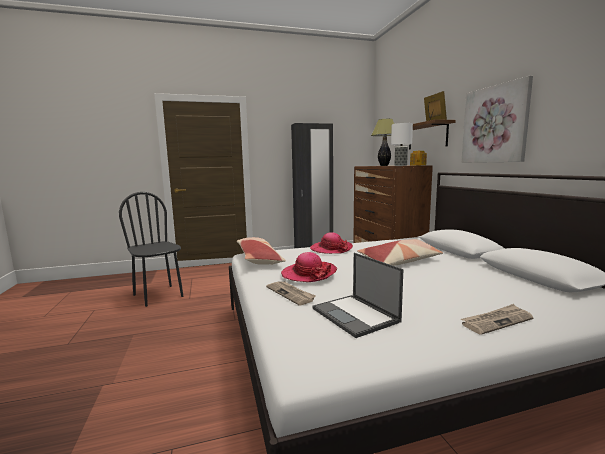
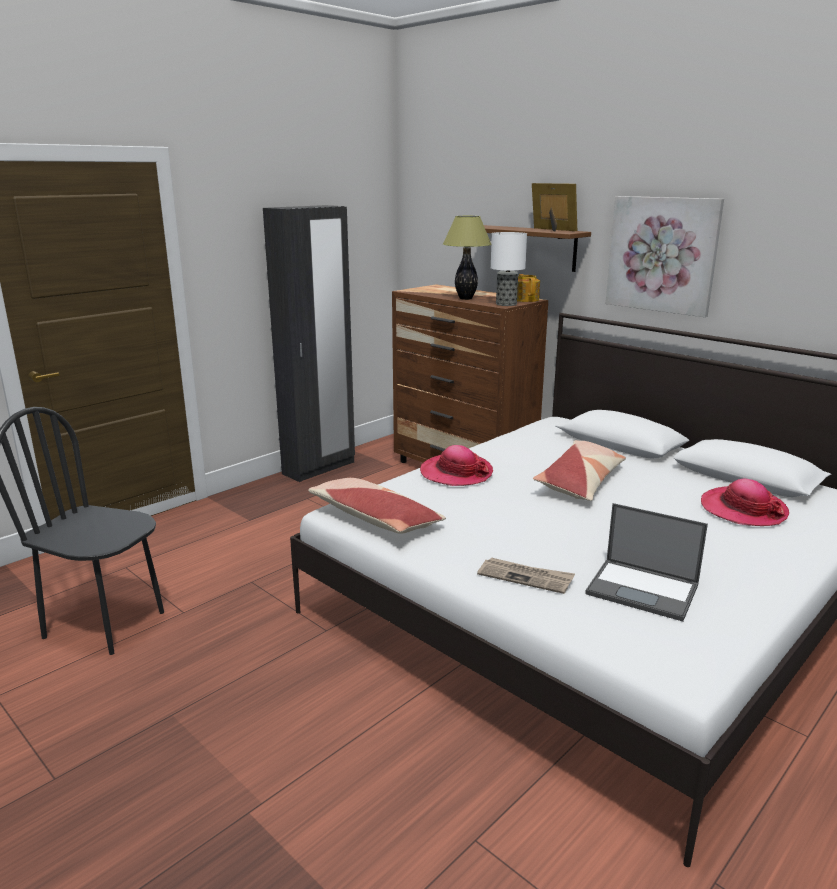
camera: 30 degrees left, 10 degrees up
(308, 274) = (500, 534): hat -> hat (743, 510)
(496, 321) = (774, 557): newspaper -> none

